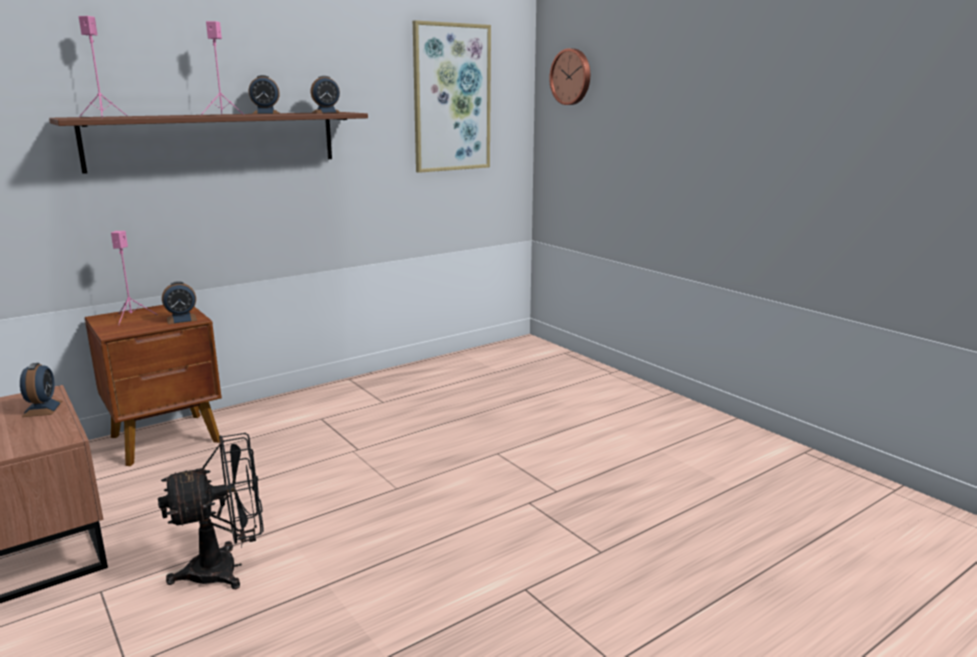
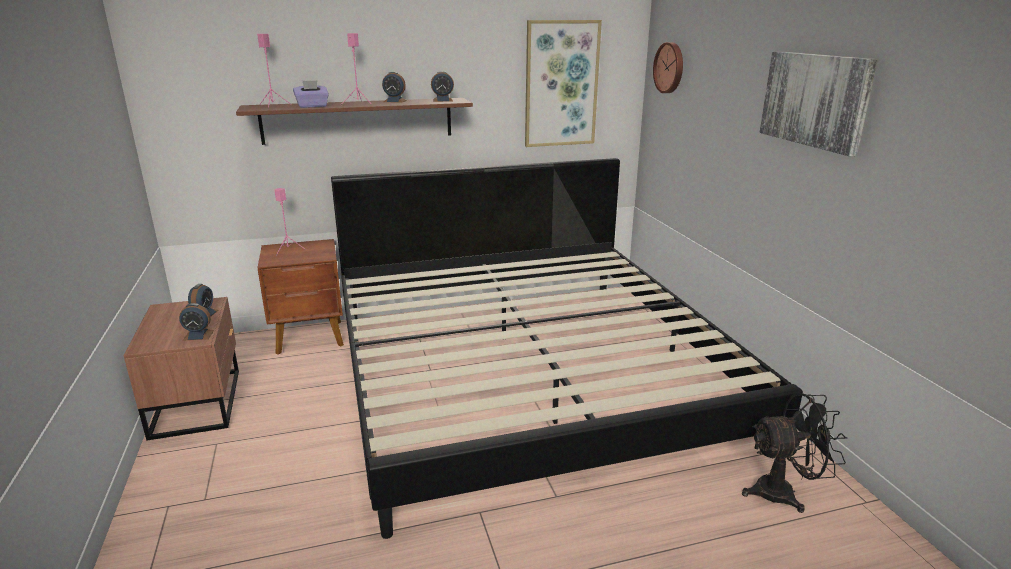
camera: 20 degrees right, 5 degrees up
(163, 116) = (312, 106): none -> purple tissue box
(181, 319) = (317, 256): alarm clock -> alarm clock (198, 335)
(226, 569) = (295, 446): black fan -> black fan (784, 492)
(481, 436) = (527, 376): none -> bed
(774, 84) = (815, 100): none -> picture

